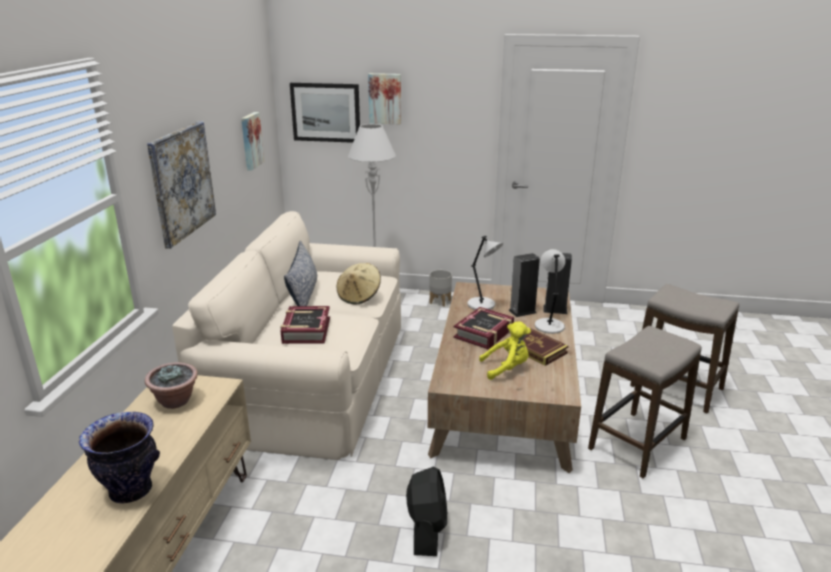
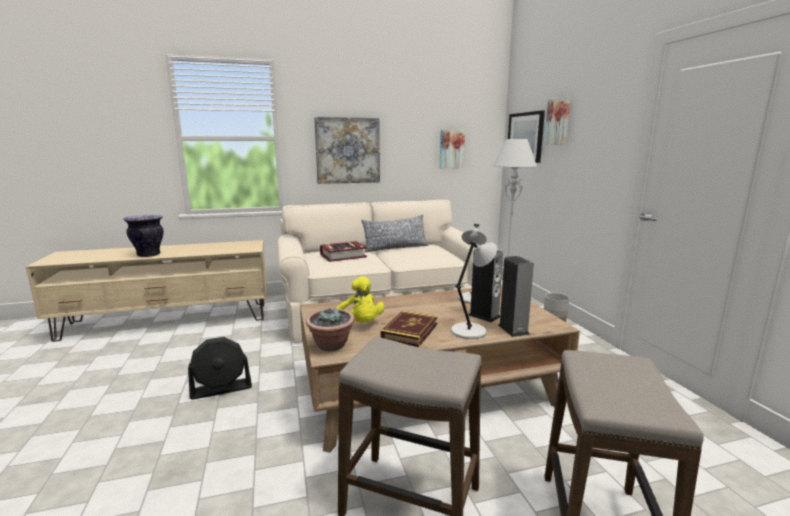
camera: 65 degrees right, 10 degrees down
(176, 401) = (233, 246): potted plant -> potted plant (331, 345)
(359, 296) = (410, 258): beige hat -> none
(484, 333) = (416, 308): book -> none

